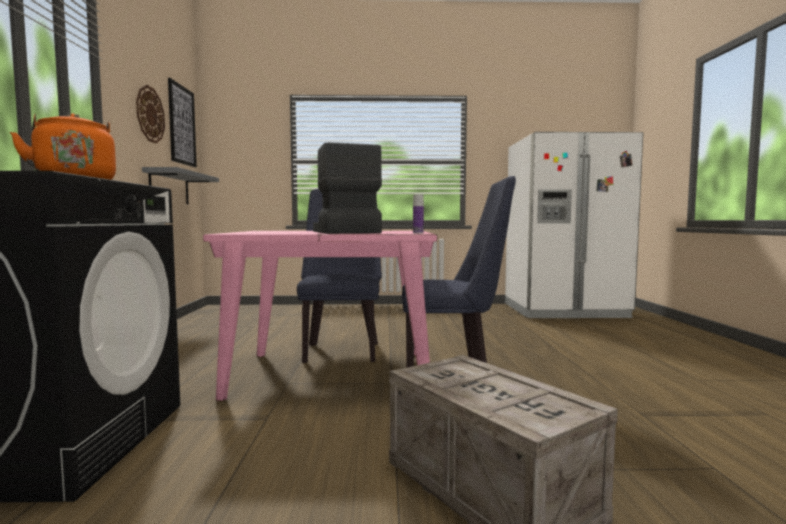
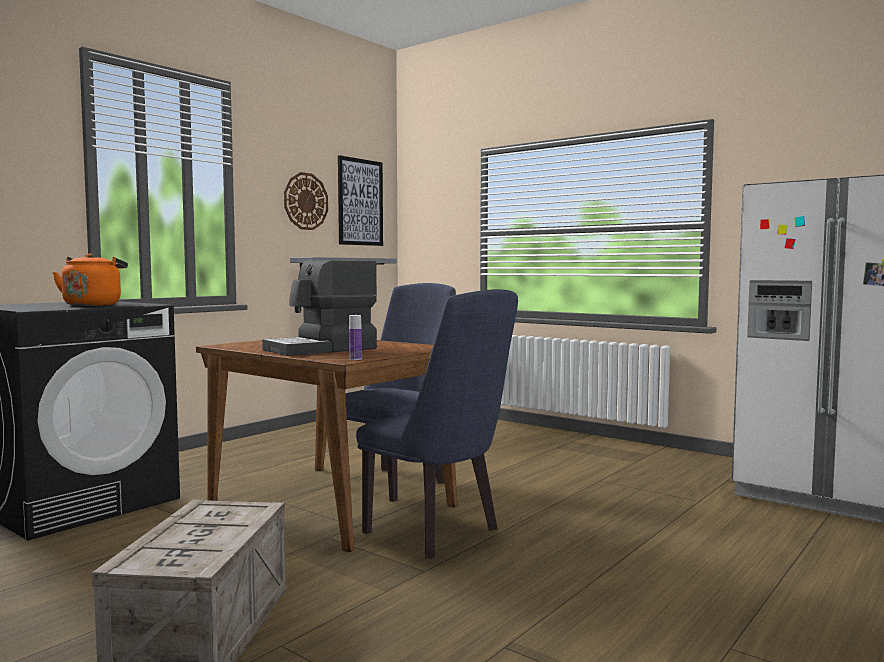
camera: 40 degrees right, 0 degrees up
(331, 374) = (329, 503): pink dining table -> brown dining table
(343, 232) = (322, 349): coffee machine -> coffee machine turned 150 degrees counterclockwise

